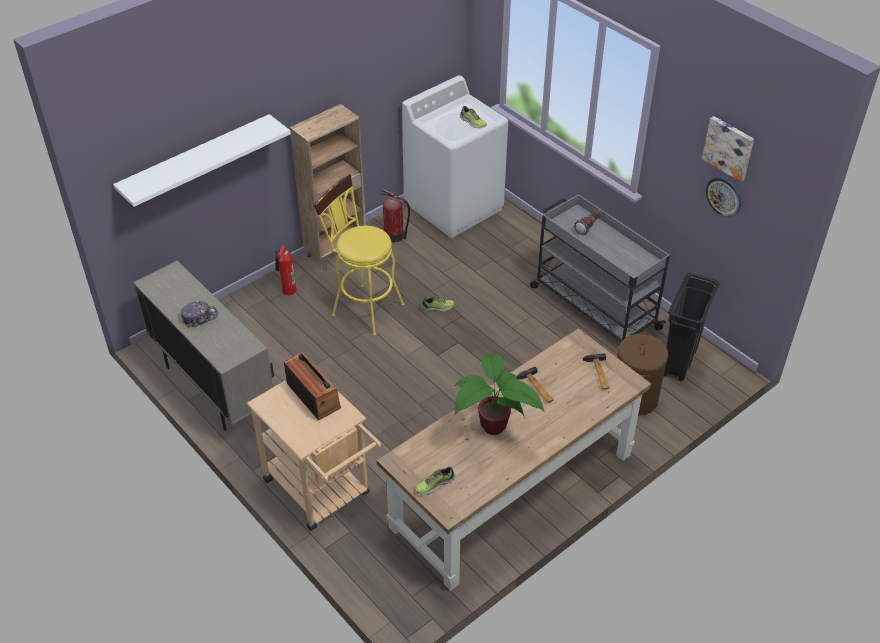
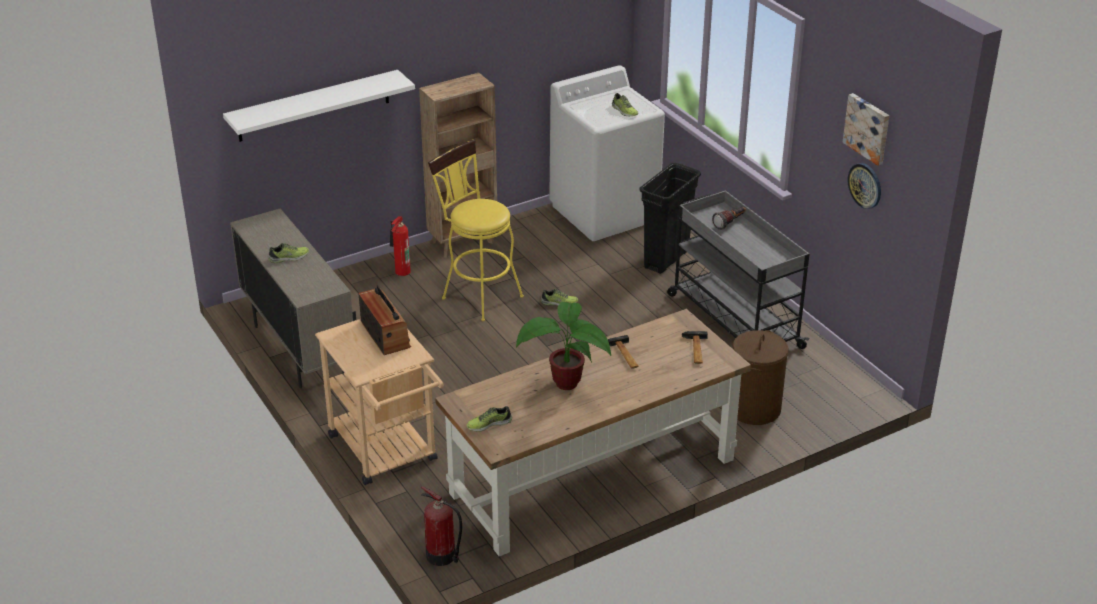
camera: 10 degrees right, 10 degrees down
(199, 317) = (289, 258): cap -> shoe
(395, 236) = (531, 234): fire extinguisher -> fire extinguisher (442, 556)
(679, 362) = (816, 381): black trash can -> black trash can (666, 259)

